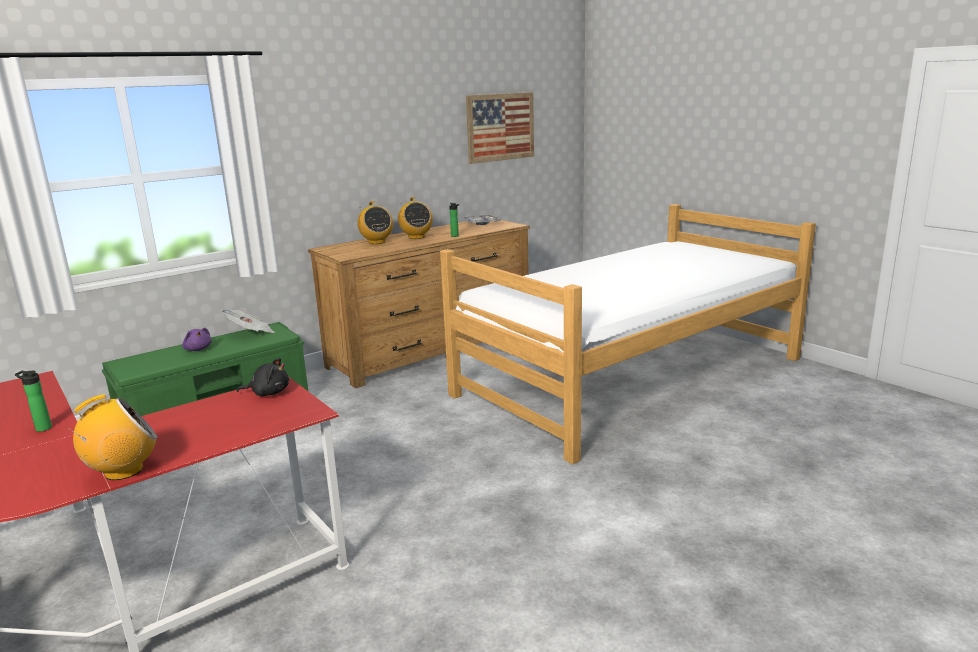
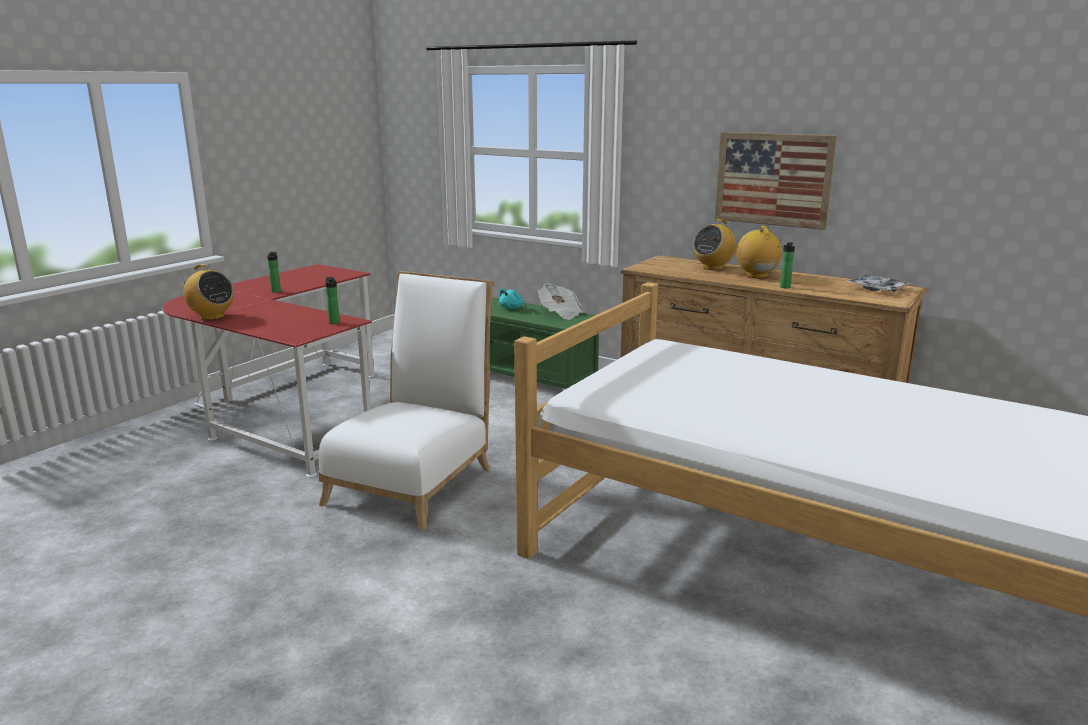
camera: 70 degrees right, 0 degrees up
(198, 349) = (512, 308): purple plush toy -> turquoise plush toy
(268, 393) = (334, 322): black plush toy -> bottle
(412, 499) = (415, 481): none -> white chair
(416, 237) = (757, 276): radio -> radio turned 120 degrees clockwise
(500, 127) = (986, 154): picture -> picture (773, 179)

